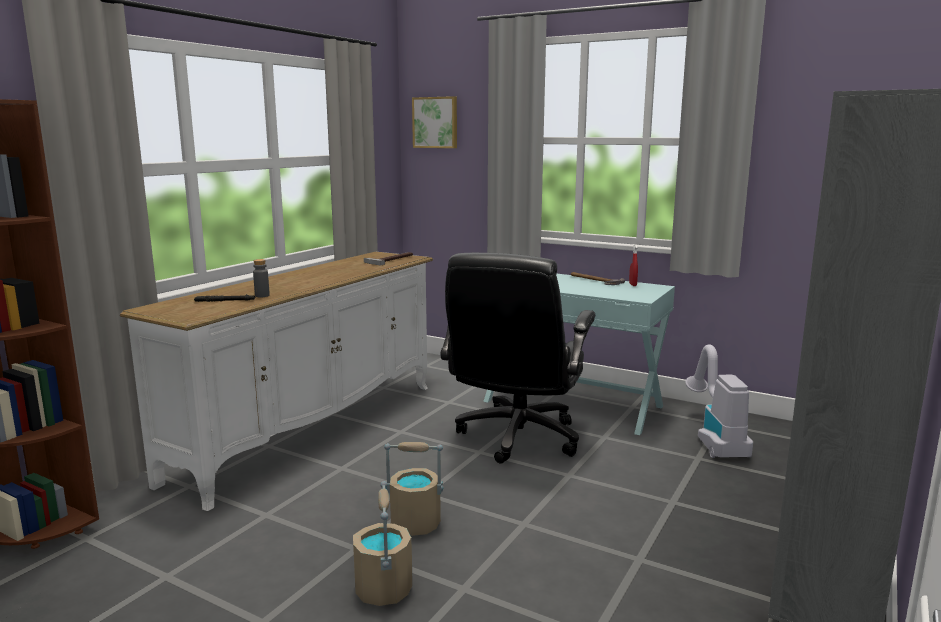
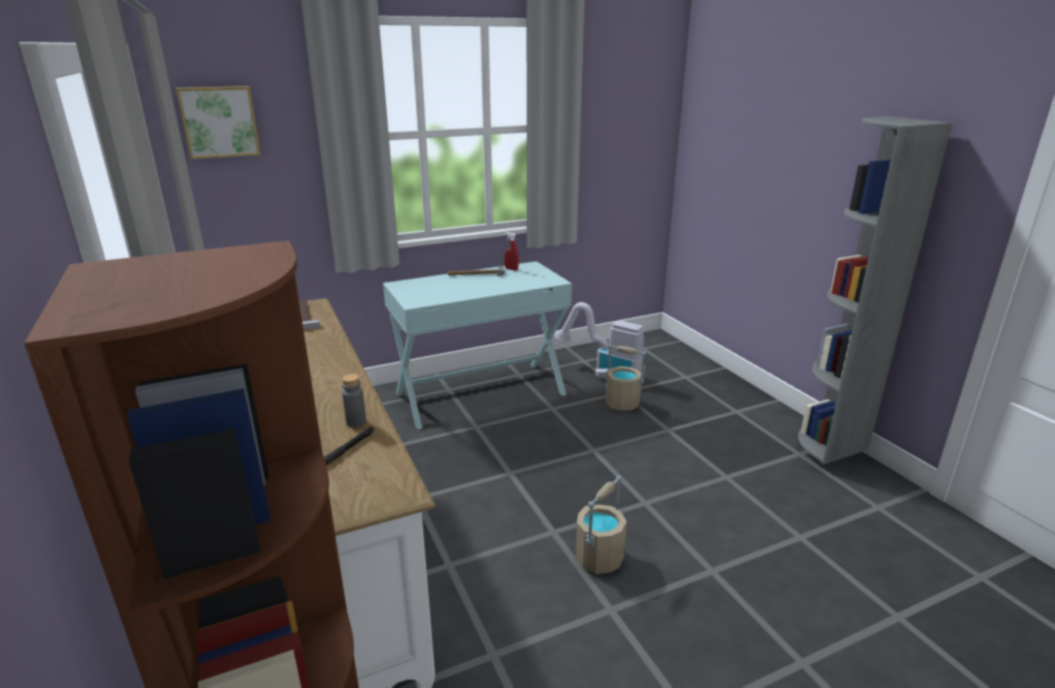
camera: 55 degrees left, 10 degrees up
(384, 589) = (686, 616): beige bucket -> beige bucket (622, 403)
(515, 439) = (509, 446): black office chair -> none

